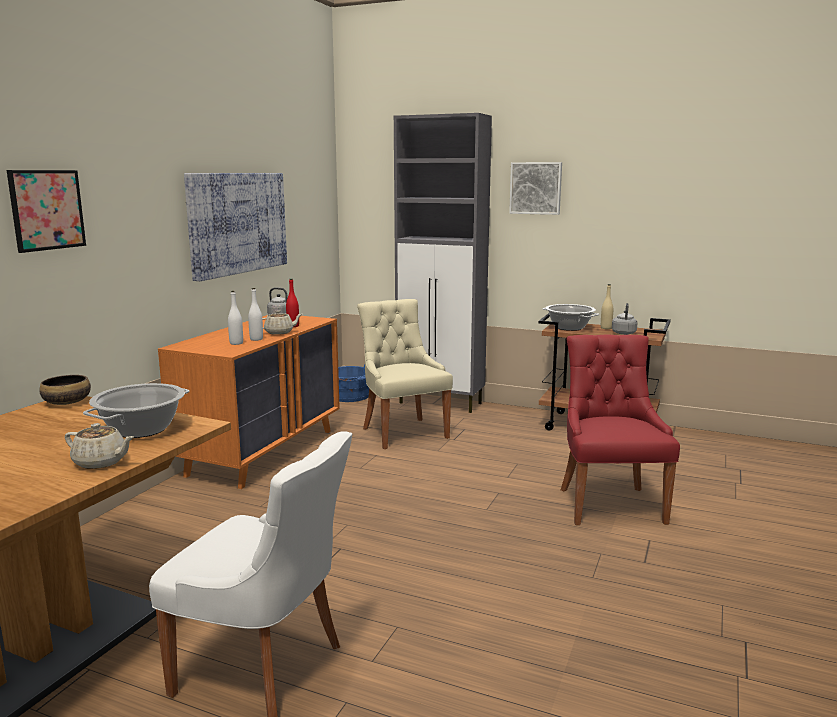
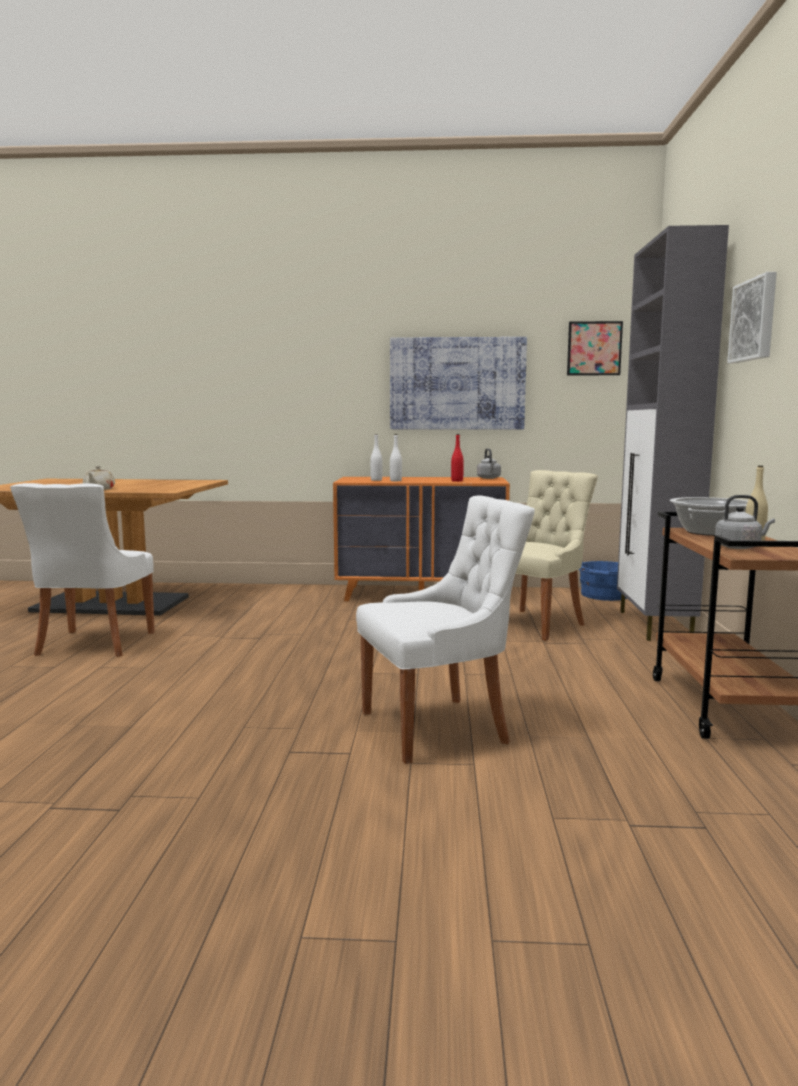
camera: 70 degrees right, 5 degrees down
(47, 210) = (259, 363): picture -> picture (594, 348)
(67, 402) = (206, 480): bowl -> none
(141, 429) = (156, 488): cooking pot -> none
(279, 332) = (427, 481): beige teapot -> none
(609, 503) = (439, 727): red chair -> white chair

